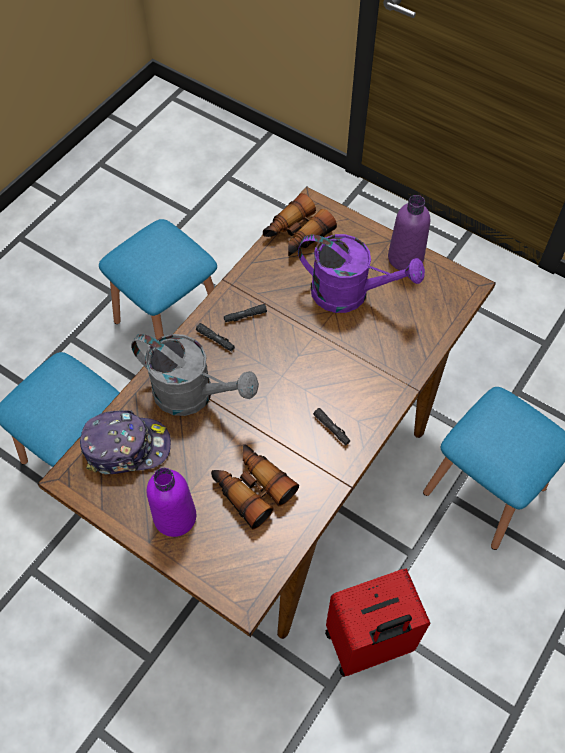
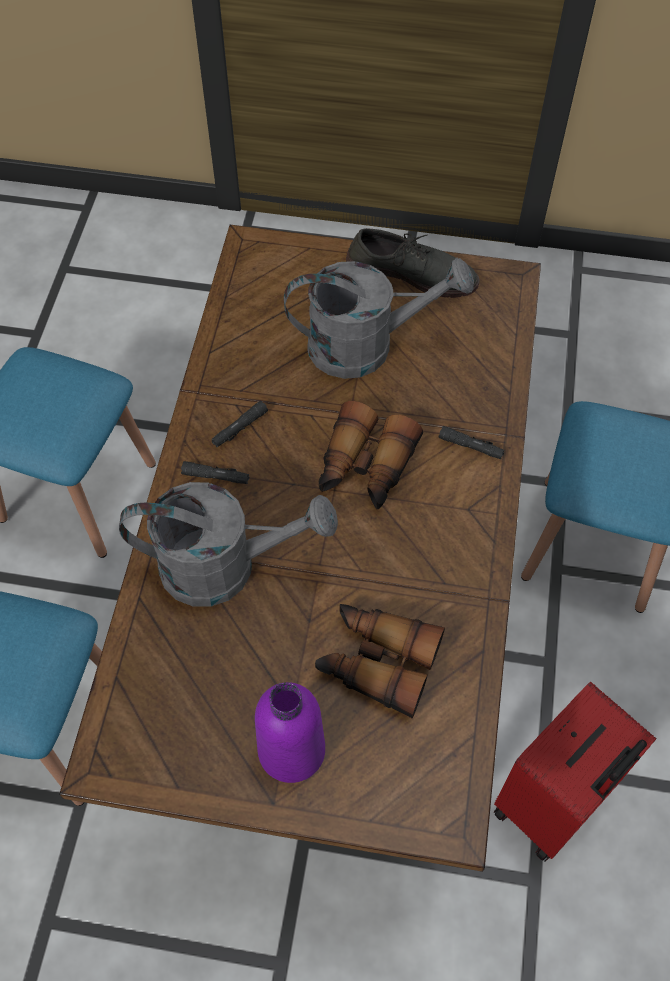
camera: 25 degrees left, 0 degrees up
(126, 447) = (167, 681): cap -> none
(296, 235) = (251, 293): binoculars -> binoculars (365, 468)
(332, 428) = (440, 534): black flashlight -> black flashlight (471, 446)
(350, 294) = (366, 345): purple watering can -> grey watering can
(405, 258) = (412, 272): purple bottle -> grey shoe

